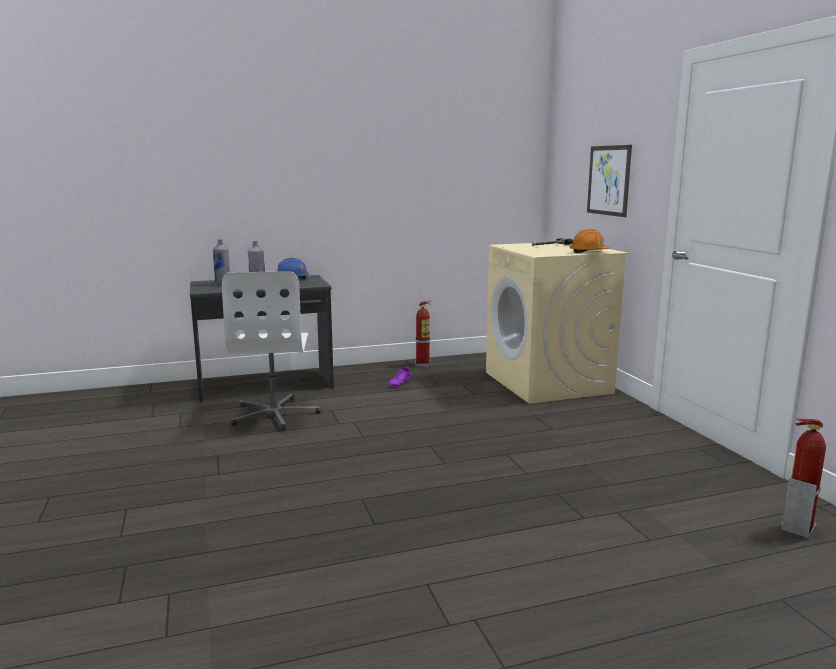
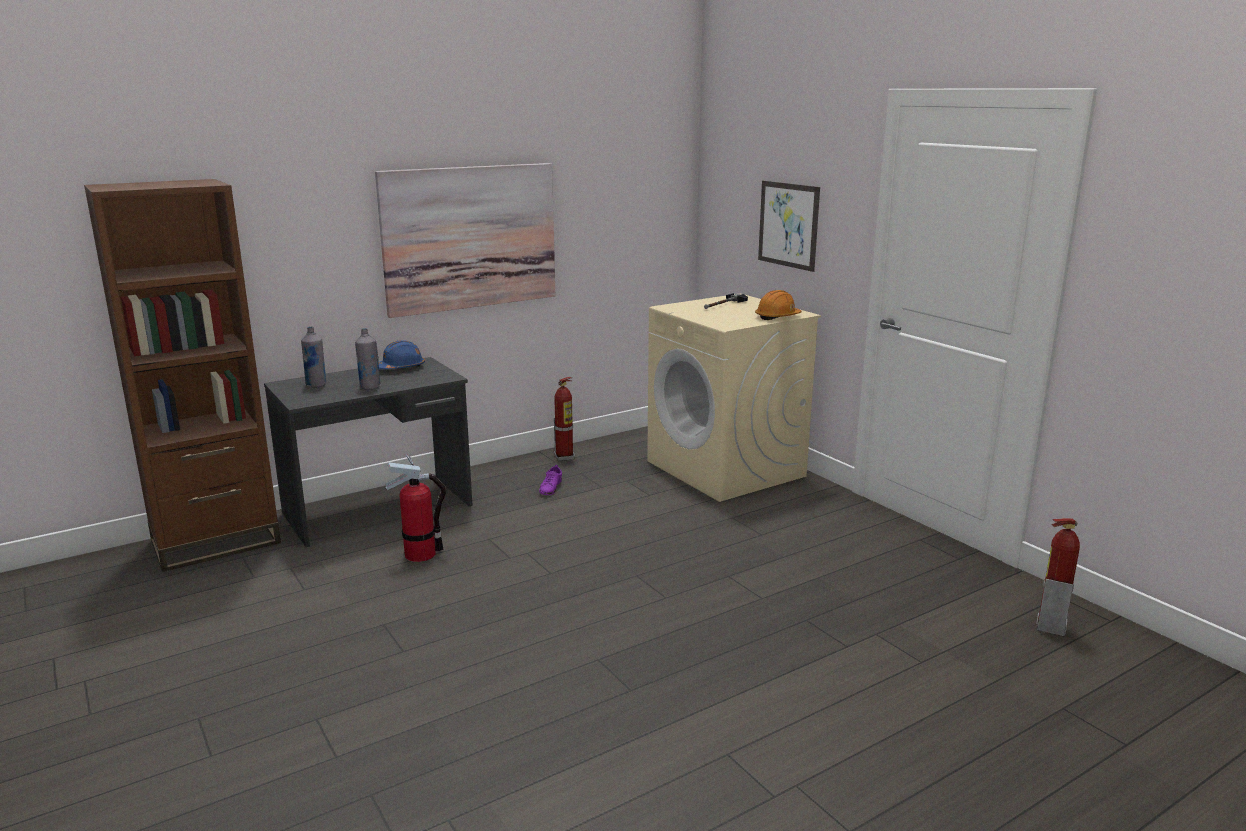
camera: 15 degrees left, 5 degrees up
(144, 393) = (216, 542): none -> brown bookcase
(275, 414) = (420, 554): white office chair -> fire extinguisher
(354, 186) = (470, 237): none -> picture

